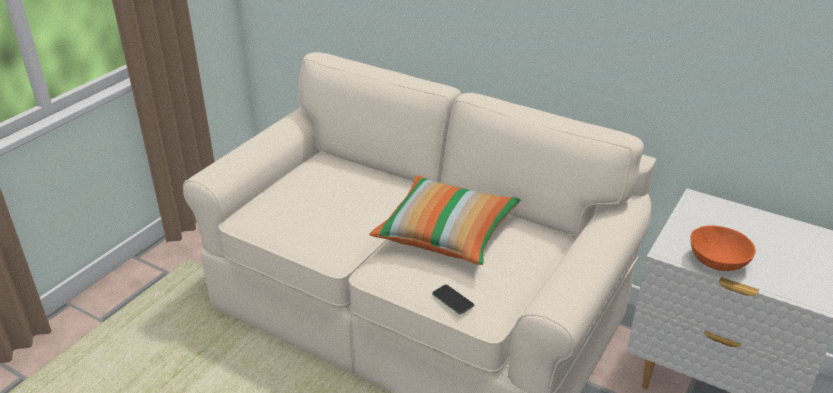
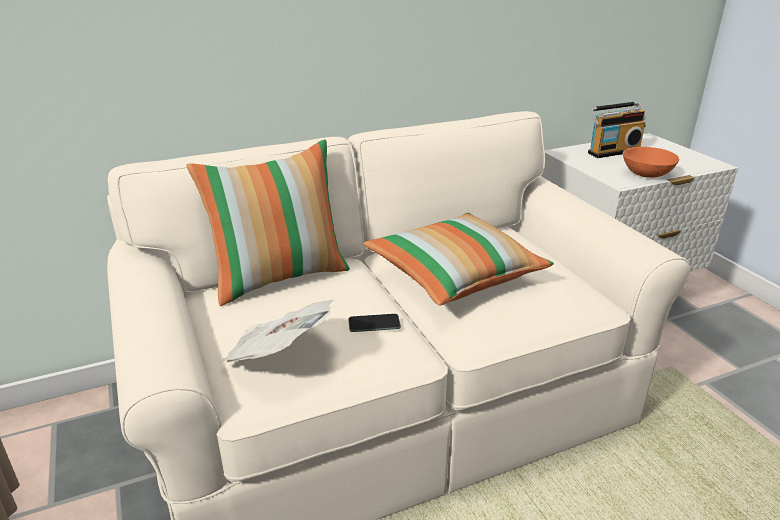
camera: 55 degrees left, 5 degrees down
(286, 208) = (279, 355): none -> newspaper
(366, 170) = (280, 277): none -> pillow
(453, 300) = (564, 311): phone -> phone (374, 323)
(752, 227) = (612, 151): none -> radio

